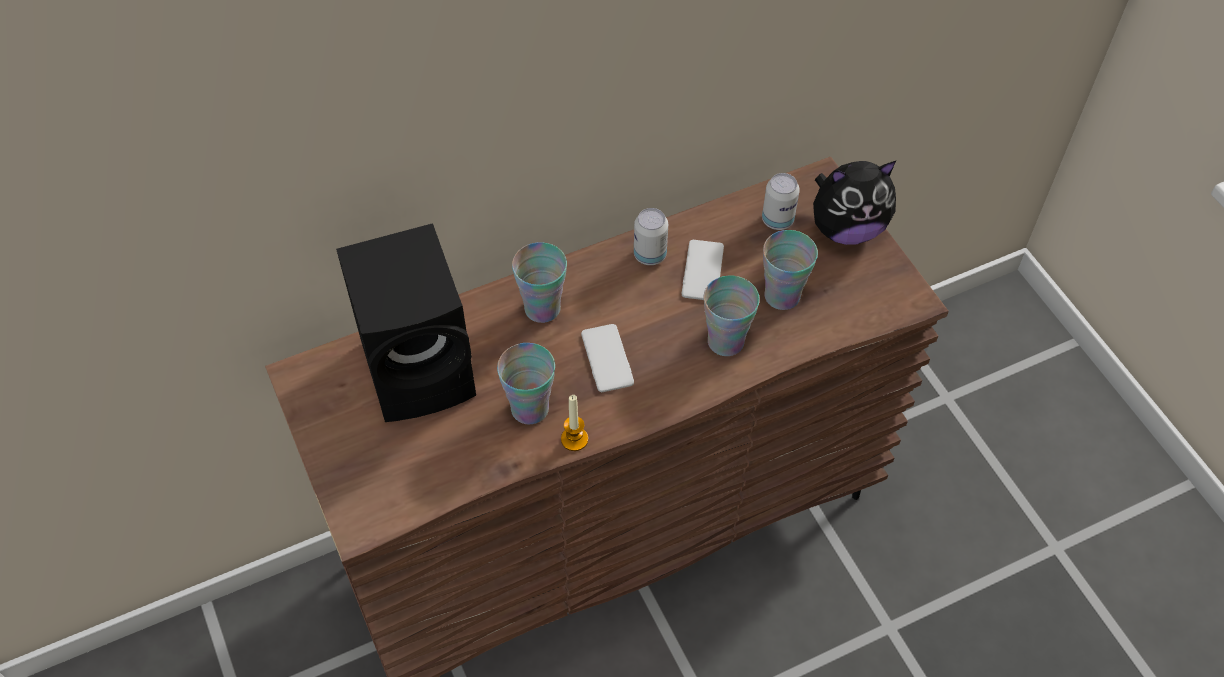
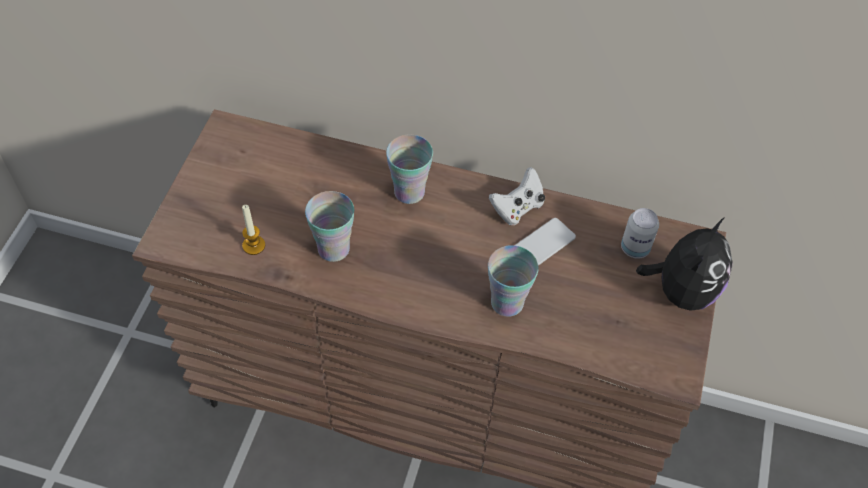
camera: 40 degrees right, 0 degrees up
(423, 369) = (297, 176): black speaker -> none
(574, 439) = (340, 289): candle -> candle (254, 245)
(607, 358) = (416, 254): phone -> none
(650, 255) = (517, 208): can -> white game controller
(782, 296) = (581, 302): cup -> none
(846, 228) = (682, 290): plush toy -> plush toy turned 90 degrees counterclockwise

